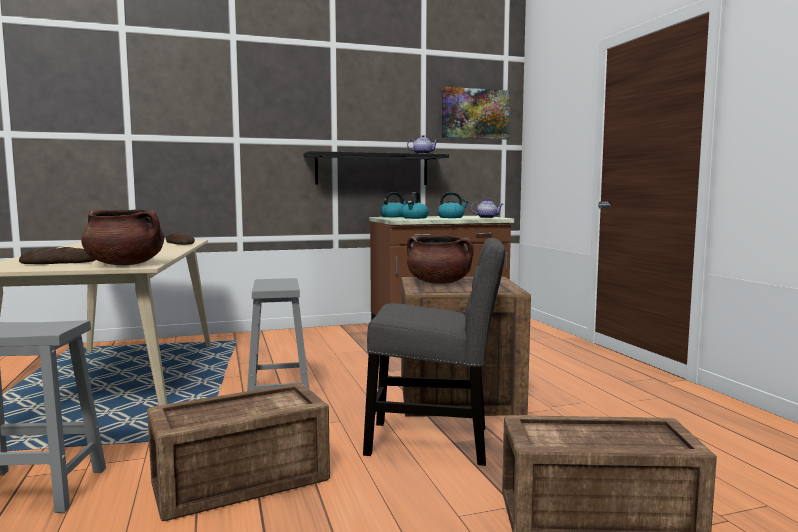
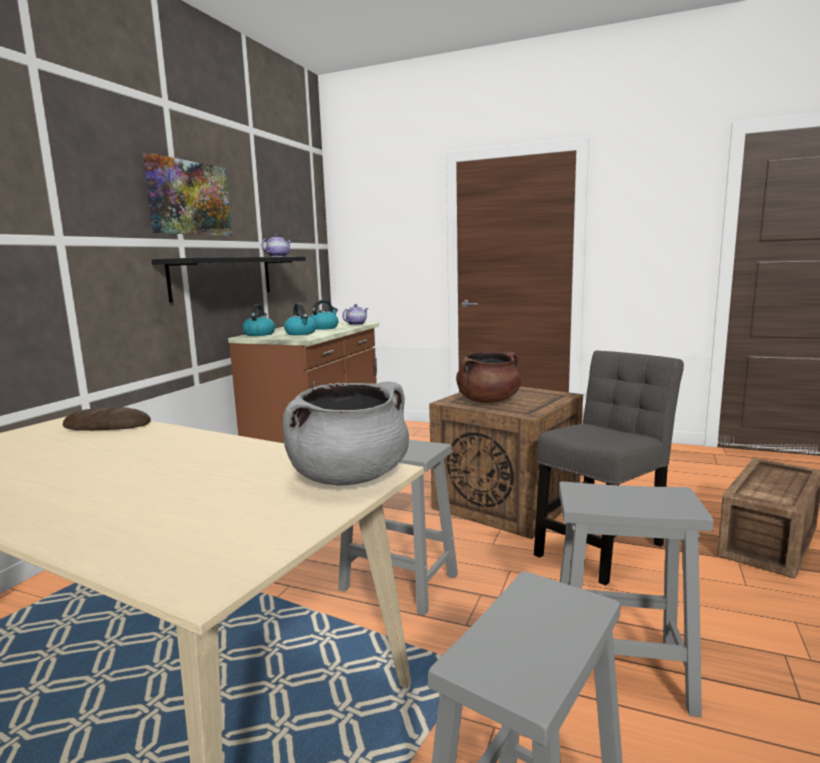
camera: 50 degrees left, 5 degrees up
(58, 262) = (224, 516): bread -> none
(126, 264) = (349, 477): brown cooking pot -> grey cooking pot
(238, 481) = (617, 671): crate -> grey stool
(475, 114) = (296, 209): picture -> picture (189, 198)

